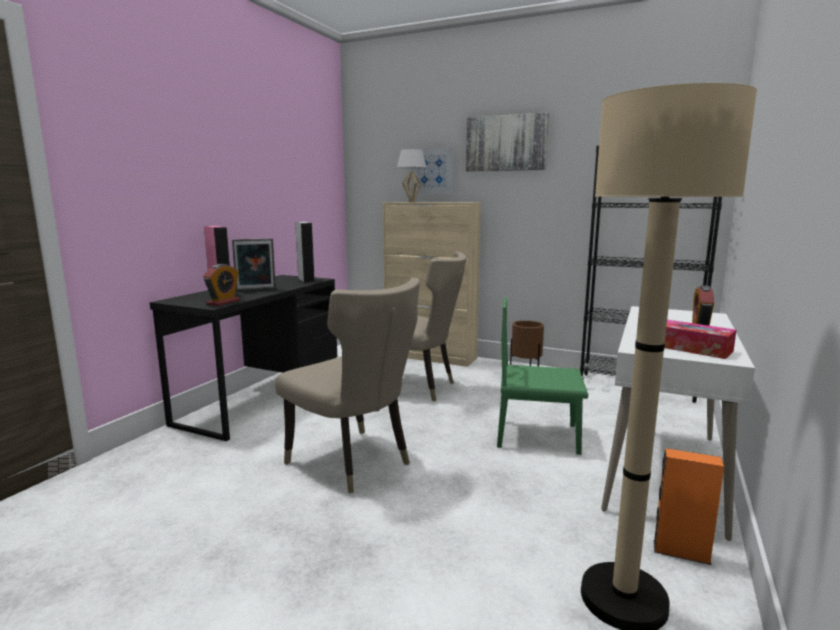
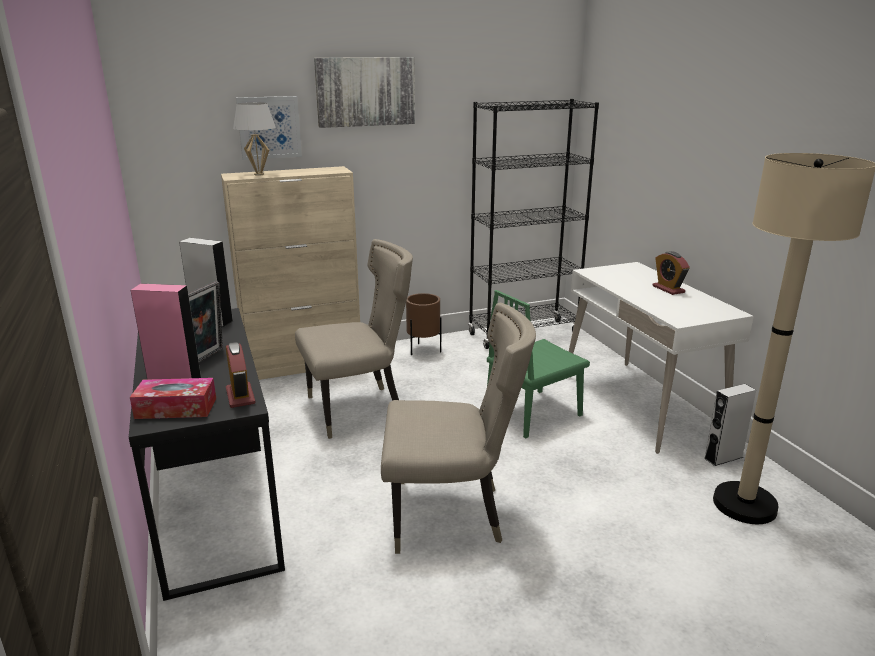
camera: 45 degrees left, 10 degrees up
(681, 552) = (723, 457): orange speaker -> grey speaker
(693, 348) = (700, 308): tissue box -> tissue box (176, 408)

